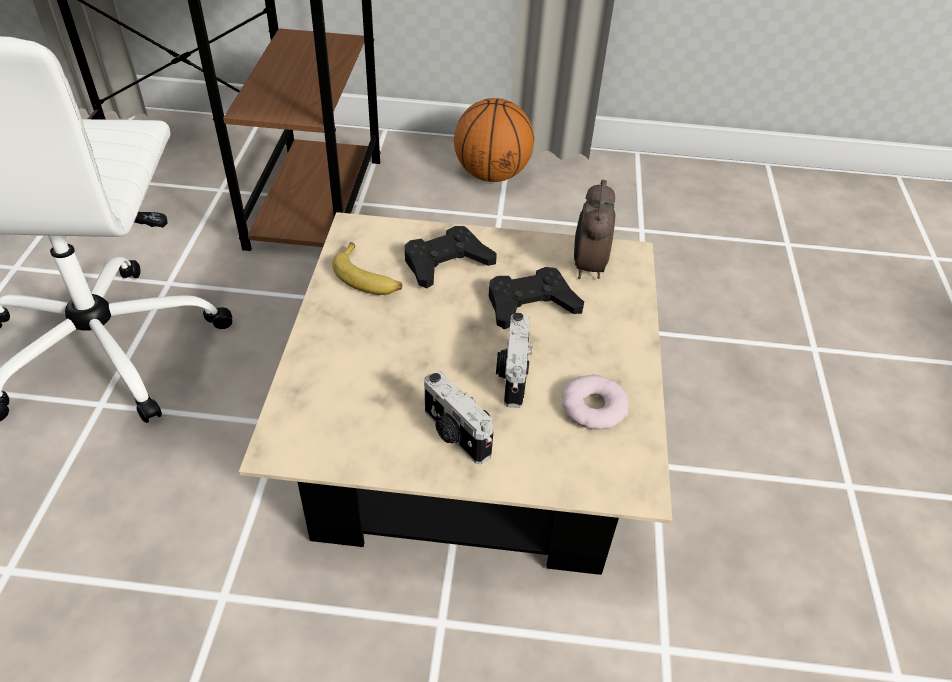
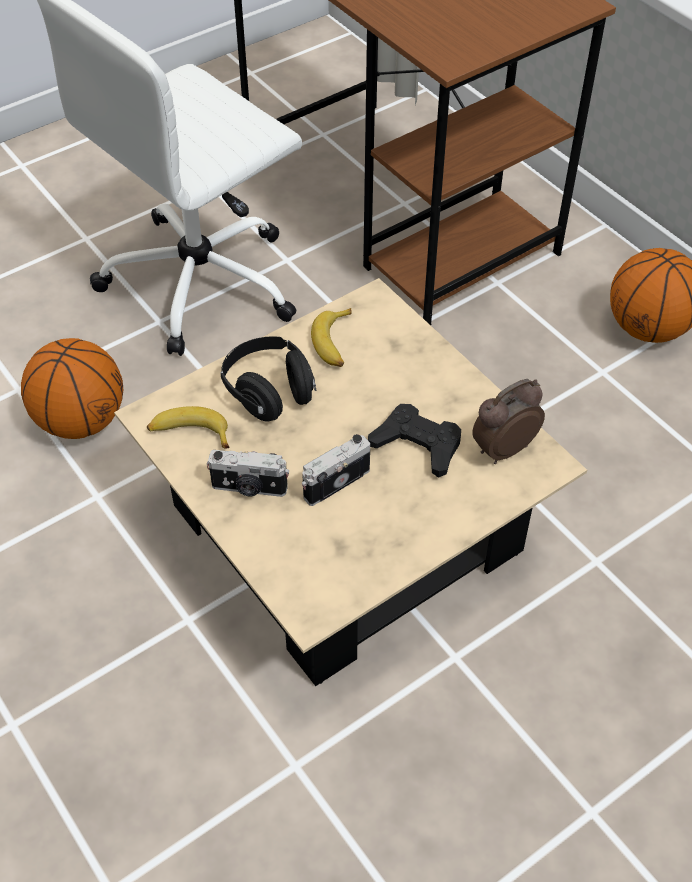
camera: 50 degrees right, 5 degrees up
(122, 544) = (81, 421): none -> basketball
(340, 433) = (189, 433): none -> banana
(365, 349) = (269, 392): none -> black headphones
(446, 263) = (401, 370): black game controller -> none
(454, 434) = (249, 488): camera -> camera turned 90 degrees counterclockwise
(593, 407) = (356, 545): donut -> none

